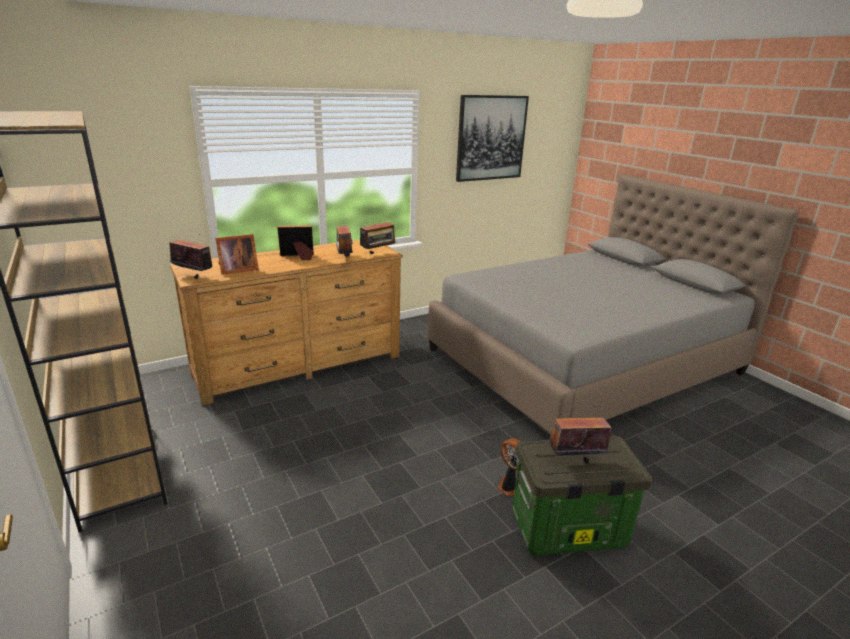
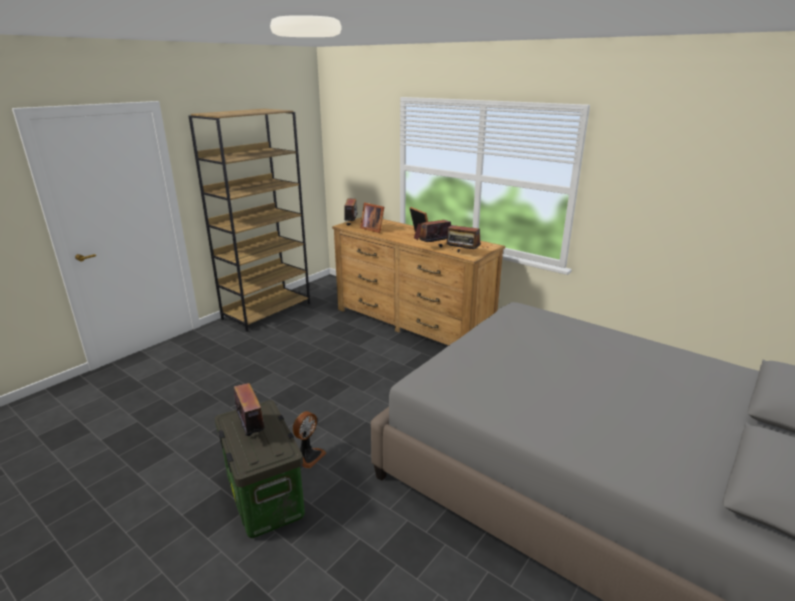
camera: 70 degrees right, 0 degrees up
(491, 138) = (694, 171): picture -> none

